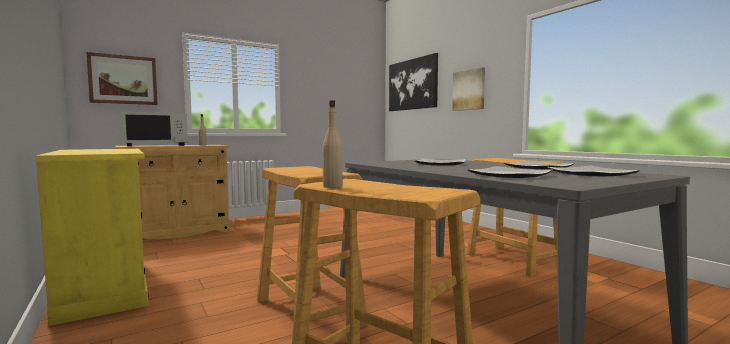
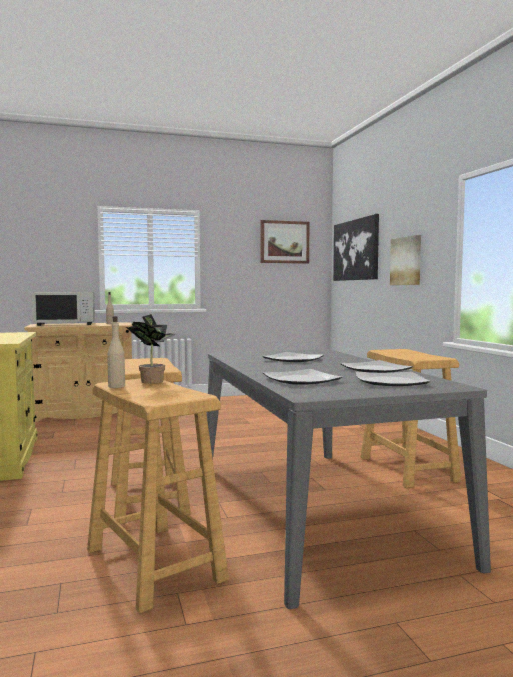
camera: 15 degrees right, 0 degrees up
(123, 79) = (40, 257): picture -> picture (284, 242)
(357, 181) = (151, 381): none -> potted plant

